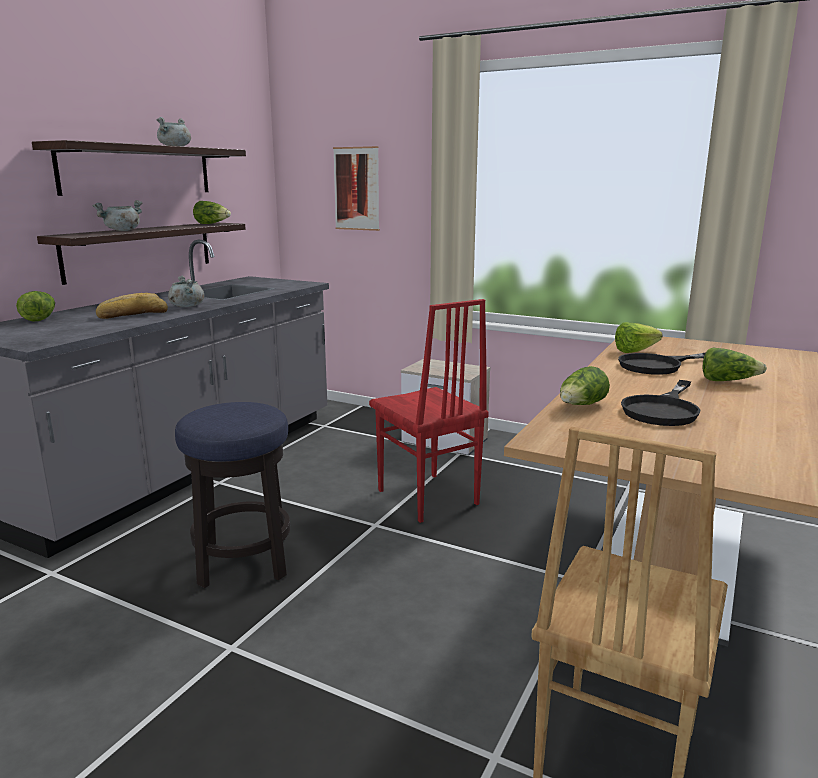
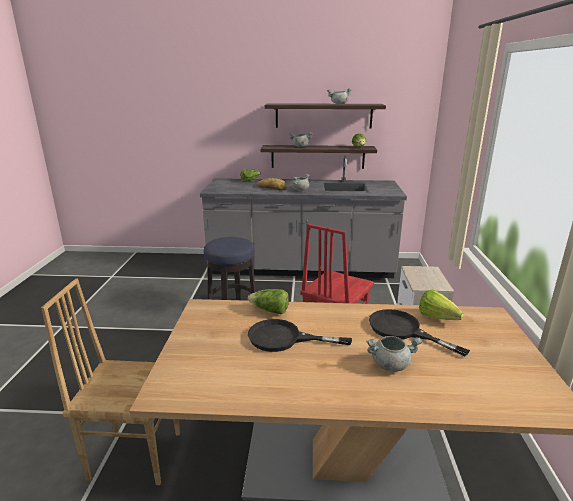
camera: 65 degrees right, 5 degrees up
(356, 189) = (455, 135): picture -> none
(728, 381) = (390, 364): lettuce -> grey cooking pot

